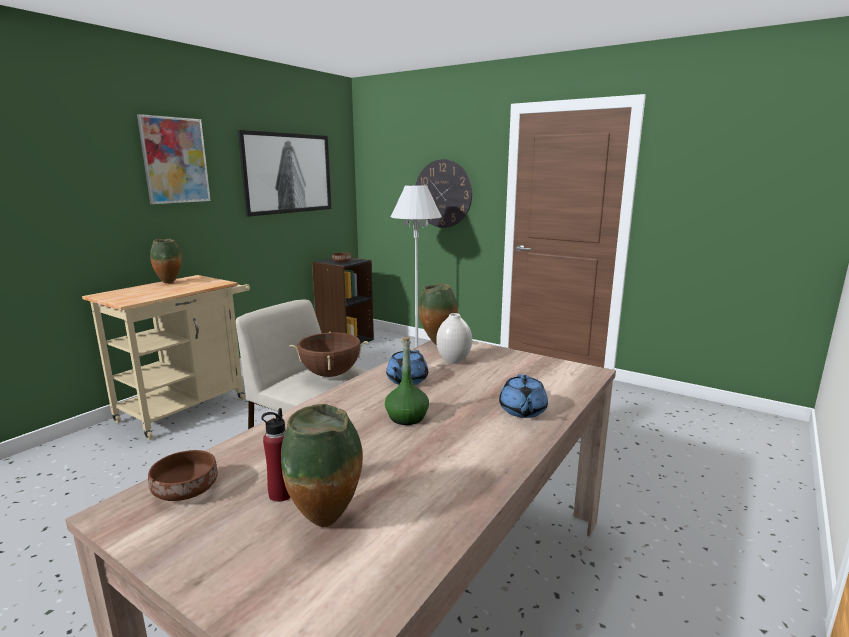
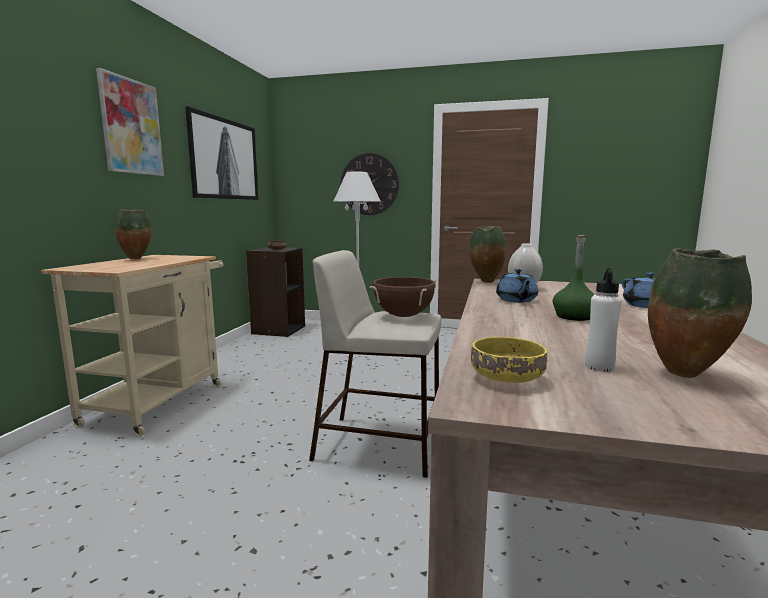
camera: 20 degrees left, 5 degrees down
(188, 490) = (507, 378): brown bowl -> yellow bowl
(281, 494) = (599, 367): red bottle -> white bottle

